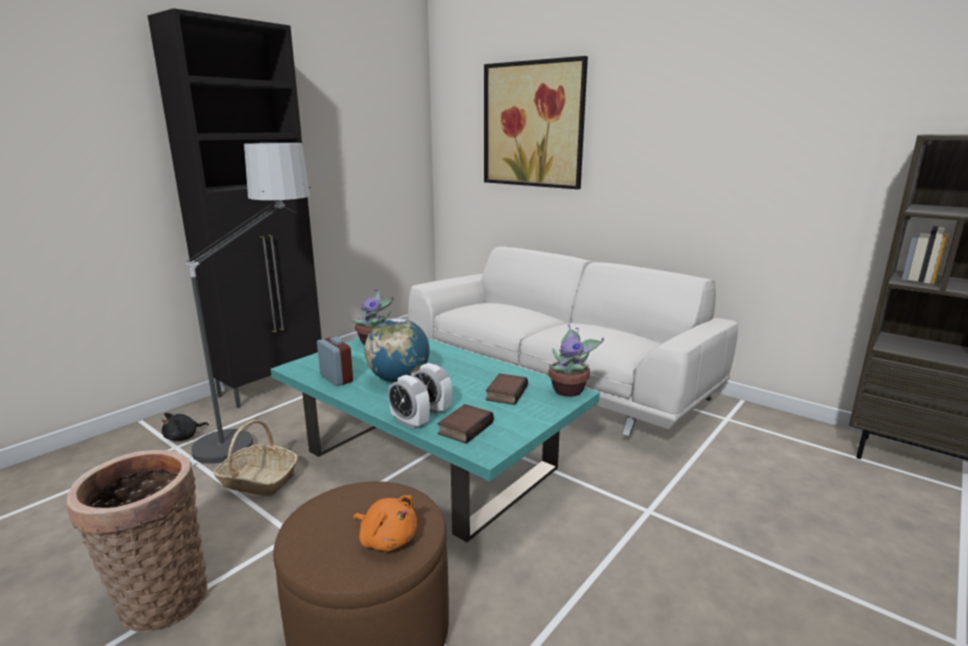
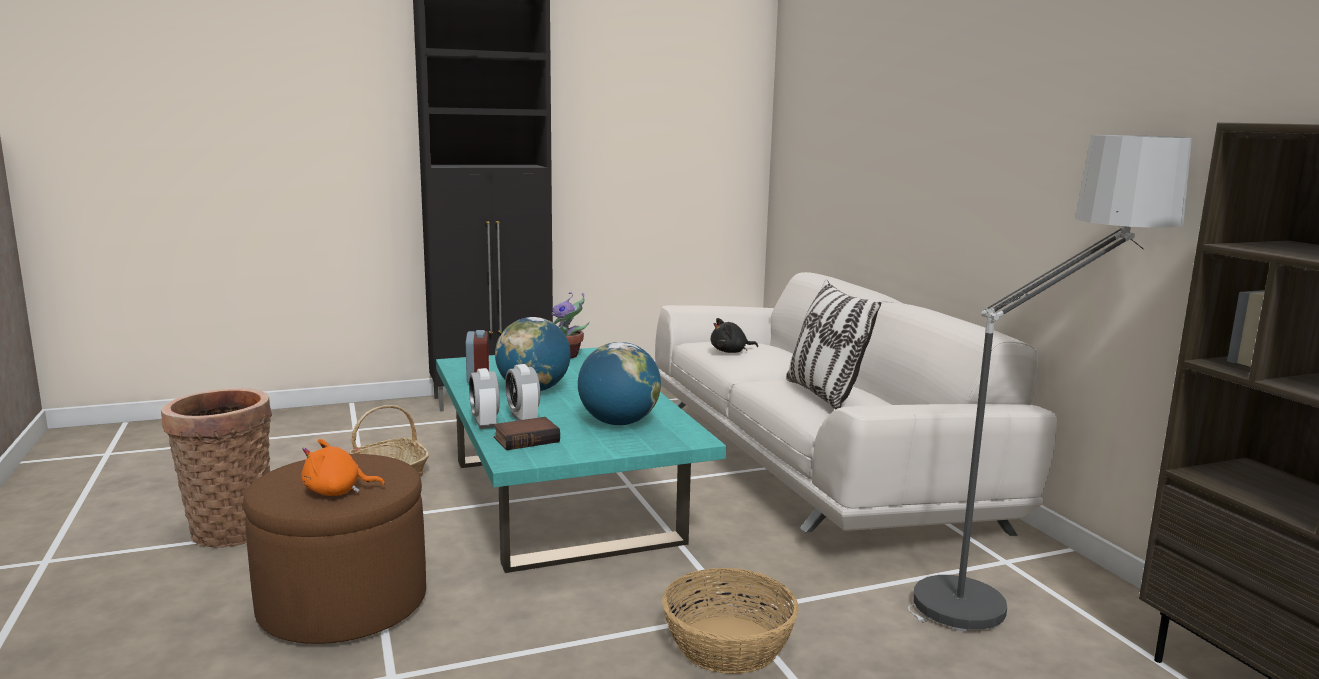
camera: 30 degrees right, 5 degrees down
(184, 437) = (370, 423): black plush toy -> black plush toy (731, 352)
(264, 431) = (439, 435): floor lamp -> floor lamp (1014, 595)
(387, 539) = (337, 492): orange plush toy -> orange plush toy turned 105 degrees clockwise
(505, 393) = (618, 423): book -> globe
(533, 125) = (863, 106): picture -> none
(570, 390) = (692, 436): potted plant -> none
(601, 336) = (824, 394): none -> pillow
(675, 539) = (729, 644): none -> basket

